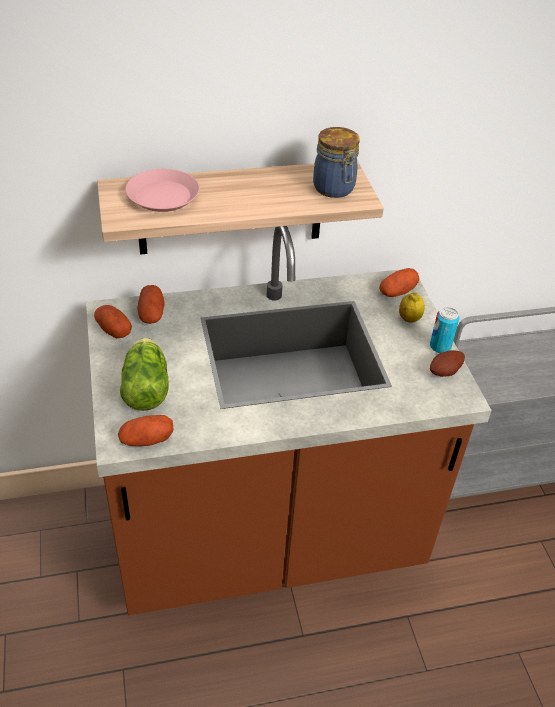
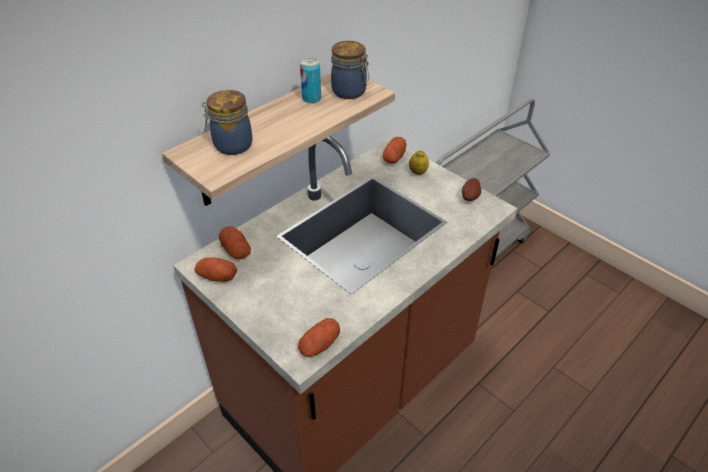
camera: 30 degrees left, 0 degrees up
(146, 385) = (282, 305): lettuce -> none
(163, 196) = (231, 145): pink plate -> jar
(440, 346) = (452, 182): can -> can (311, 98)

